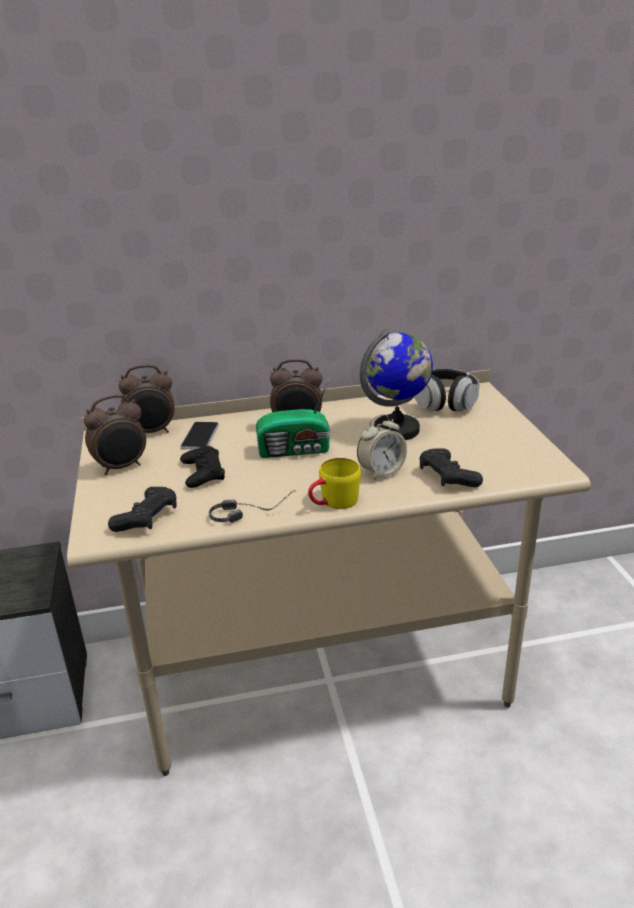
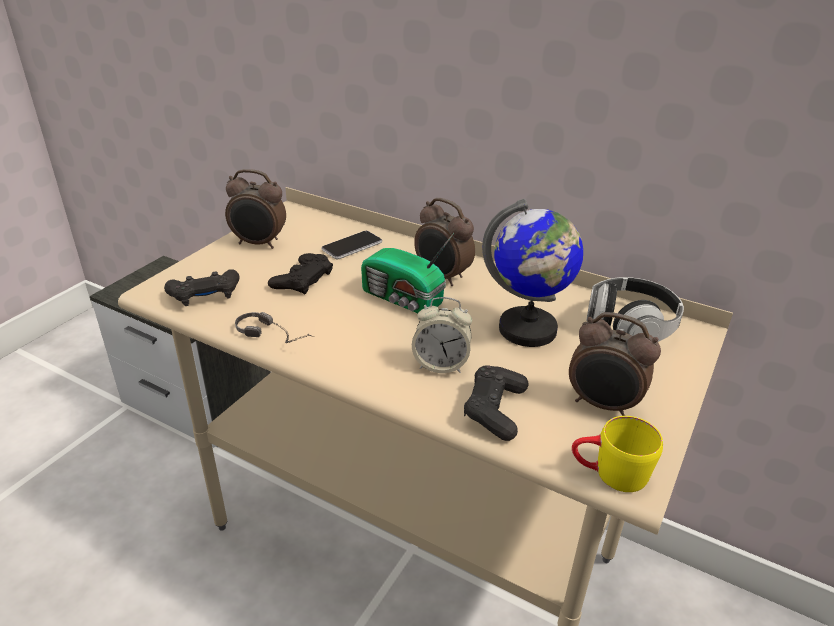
camera: 40 degrees right, 5 degrees up
(152, 432) = (326, 224): alarm clock -> alarm clock (602, 405)
(333, 503) = (349, 369): yellow mug -> yellow mug (609, 473)

